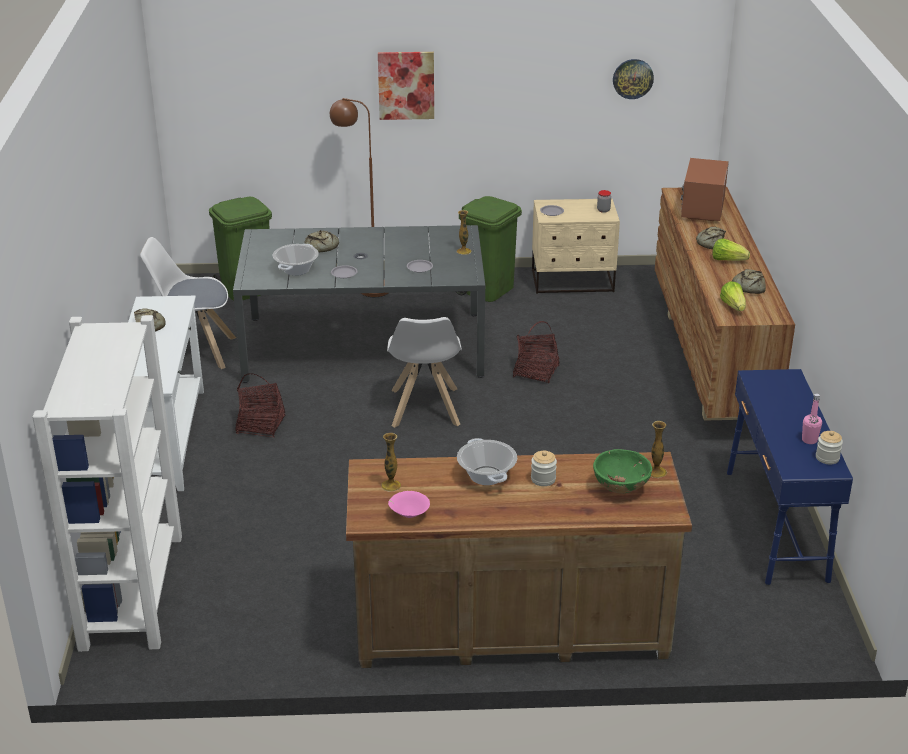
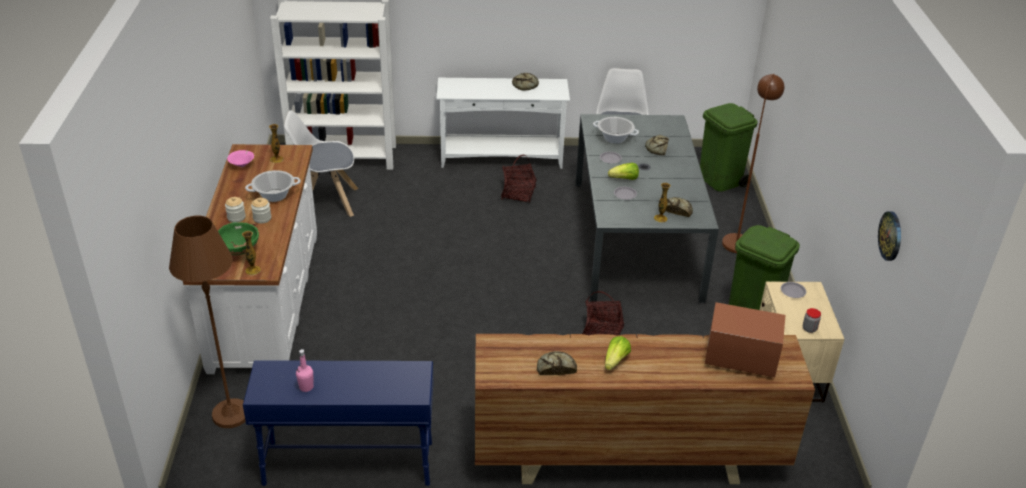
camera: 90 degrees right, 5 degrees up
(406, 85) = (819, 103): picture -> none
(424, 409) = (539, 269): chair -> chair (326, 201)
(711, 242) = (657, 354): bread -> bread (676, 209)
(732, 624) = (231, 414): none -> brown floor lamp
(733, 306) = (513, 350): lettuce -> lettuce (624, 179)
(827, 458) = (276, 393): jar -> jar (236, 217)

